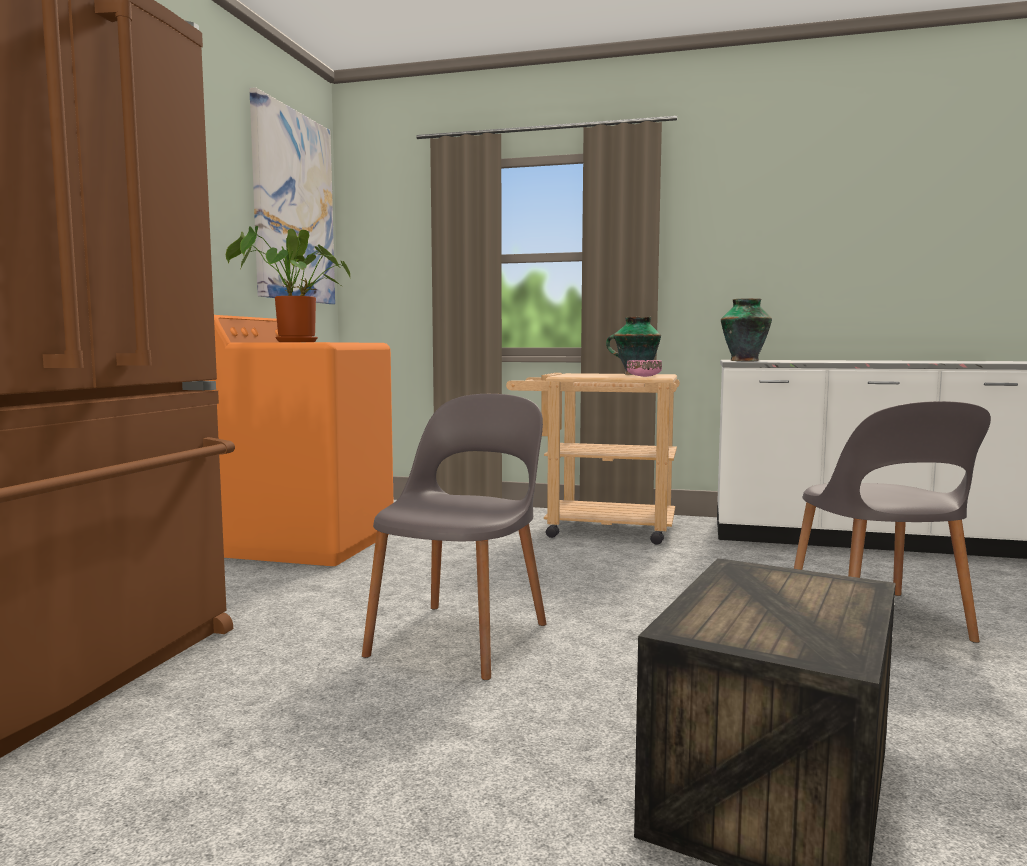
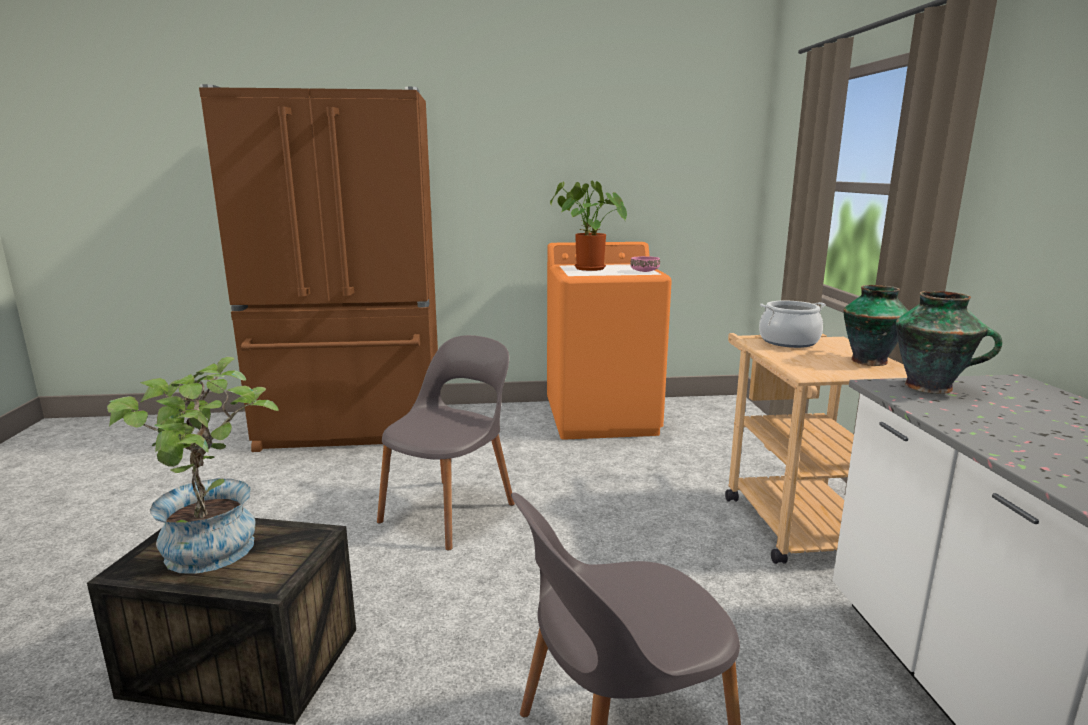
camera: 70 degrees right, 10 degrees up
(293, 207) = (690, 140): picture -> none
(461, 637) = (450, 511): grey chair -> grey chair turned 60 degrees counterclockwise
(574, 374) = (789, 342): none -> cooking pot
(643, 376) = (809, 367): pink bowl -> pink bowl (644, 271)
(789, 610) = (214, 555): none -> potted plant

